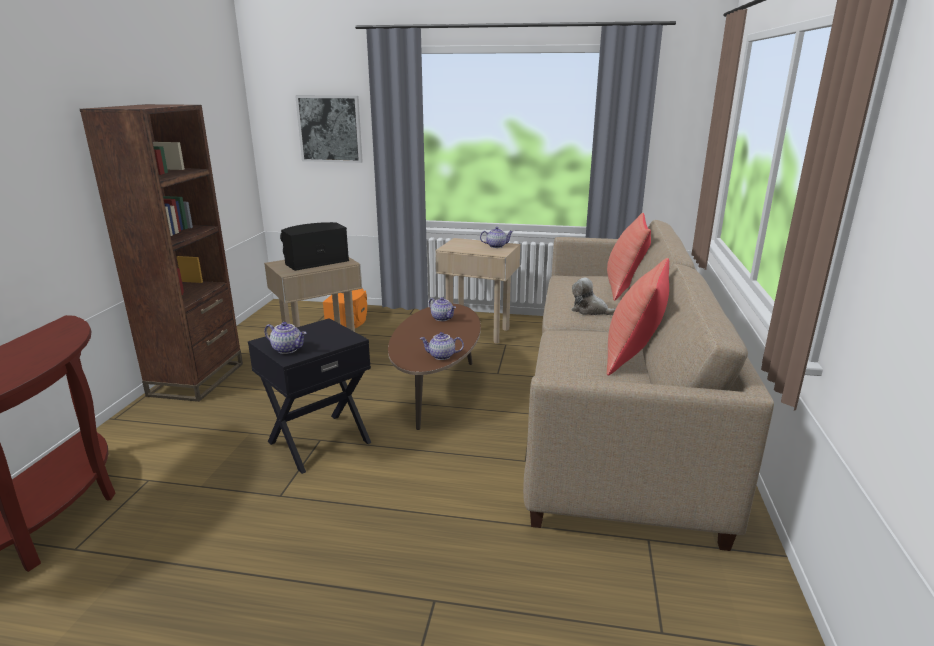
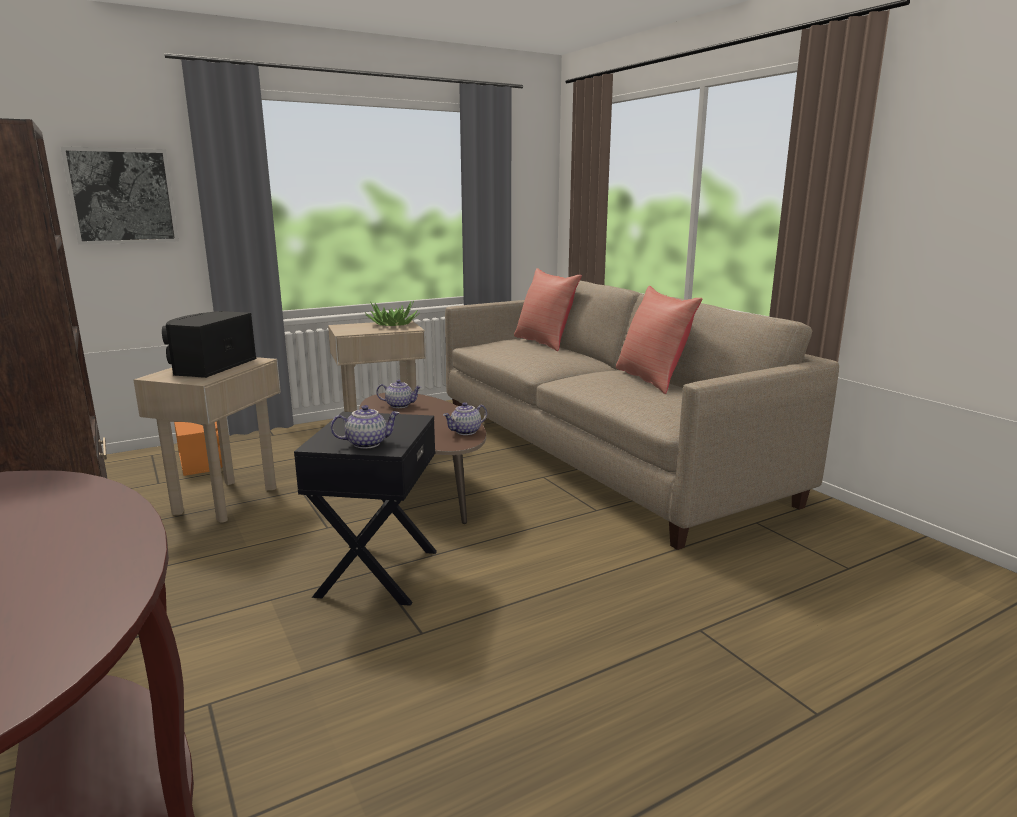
camera: 40 degrees left, 5 degrees down
(496, 246) = (393, 324): teapot -> potted plant
(590, 311) = (558, 360): plush toy -> none

